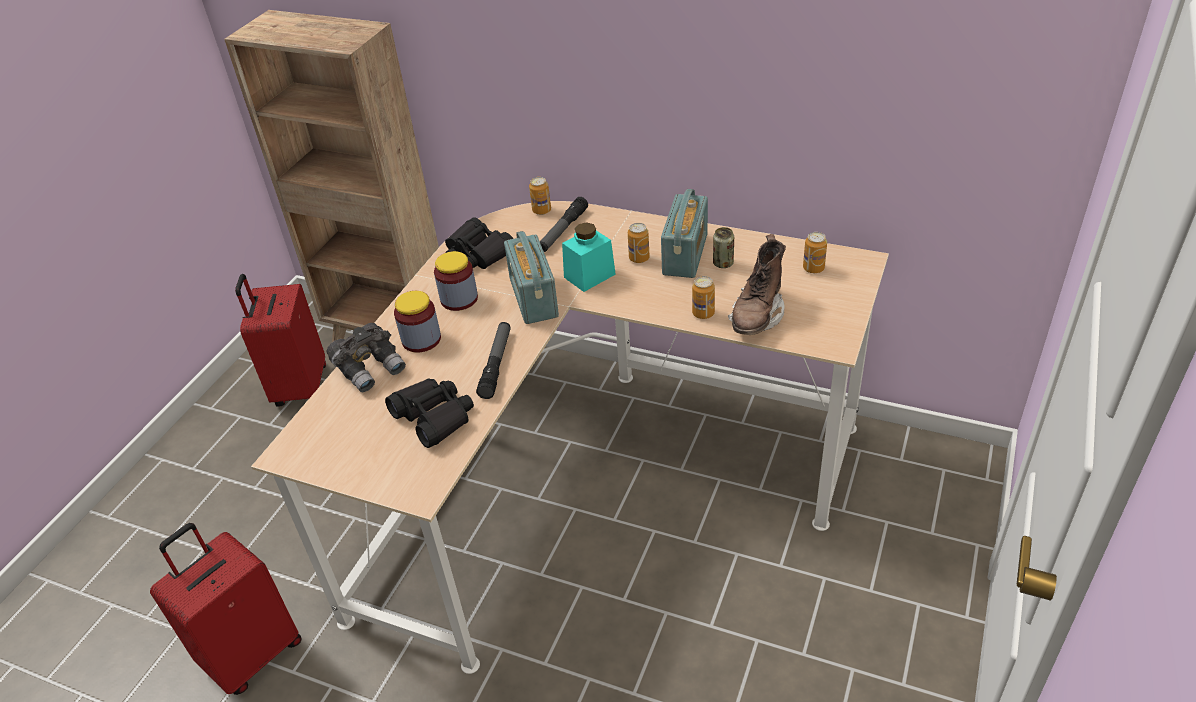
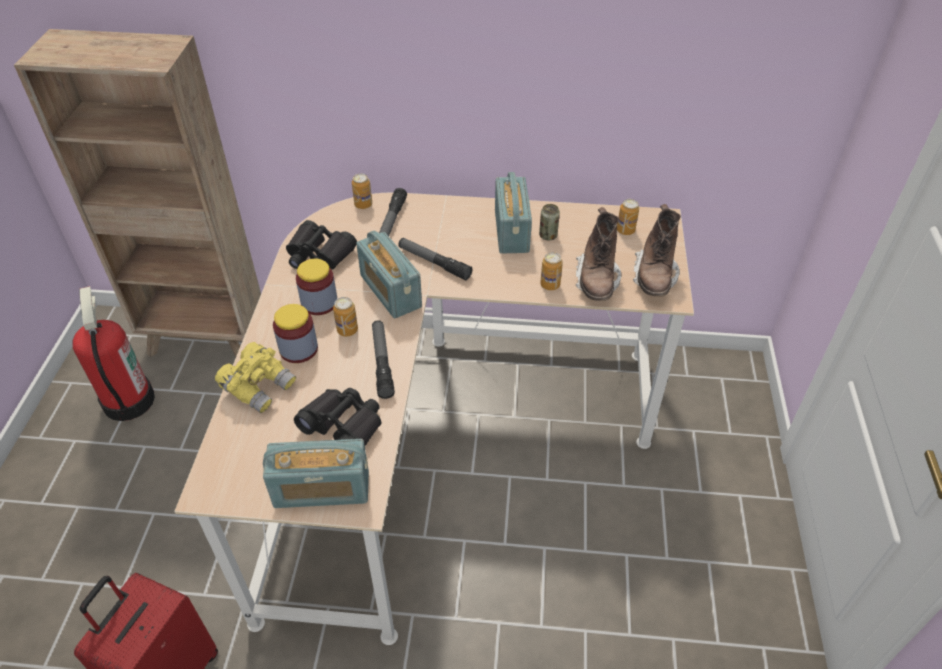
camera: 20 degrees left, 5 degrees up
(299, 387) = (127, 401): red suitcase -> fire extinguisher
(370, 368) = (259, 387): grey binoculars -> yellow binoculars
(389, 472) = (321, 489): none -> radio
(589, 276) = (434, 263): turquoise jar -> flashlight
(639, 258) = (472, 240): can -> can (347, 330)
(825, 321) = (654, 277): none -> brown boot

